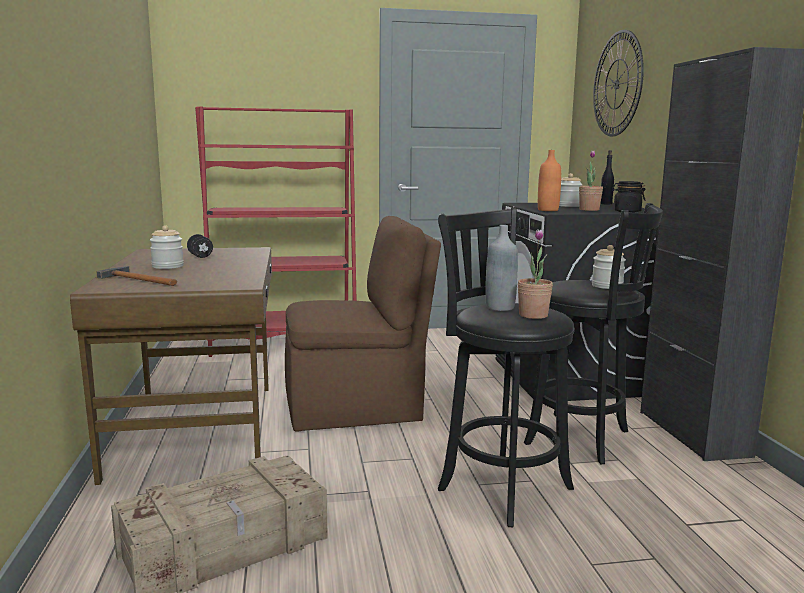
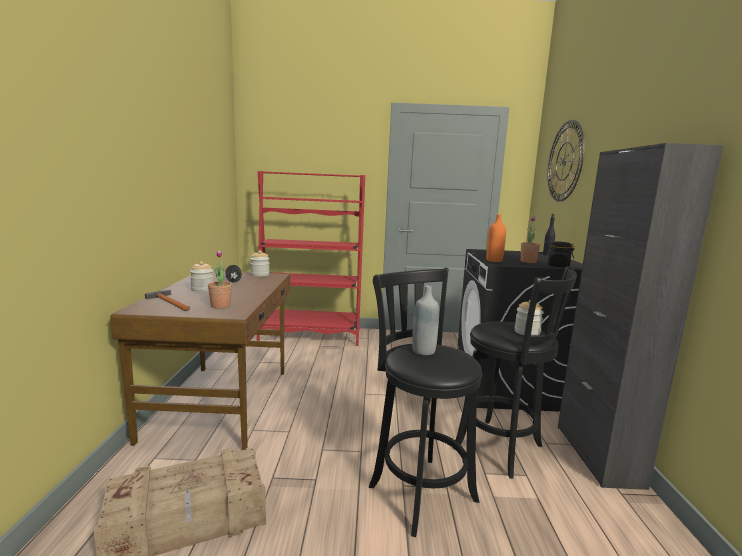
camera: 10 degrees right, 0 degrees up
(357, 408) = (338, 397): brown chair -> none
(533, 315) = (446, 363): potted plant -> potted plant (220, 305)
(568, 206) = (515, 255): jar -> jar (260, 274)

